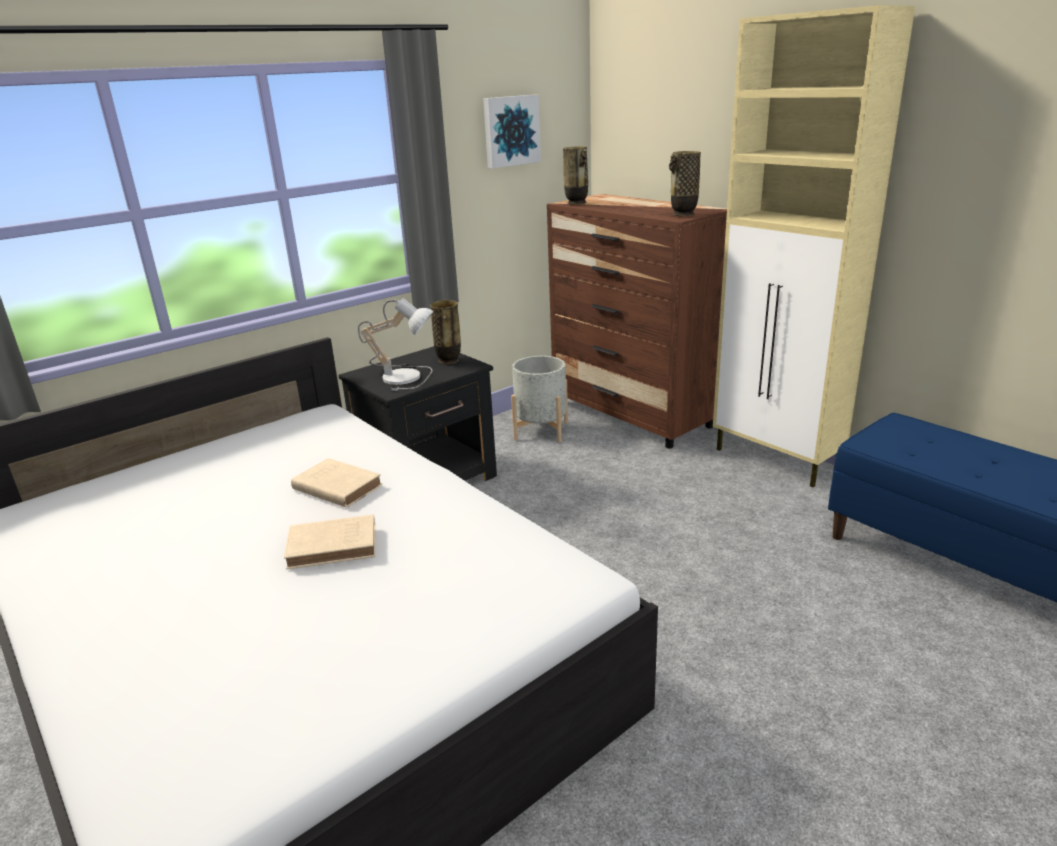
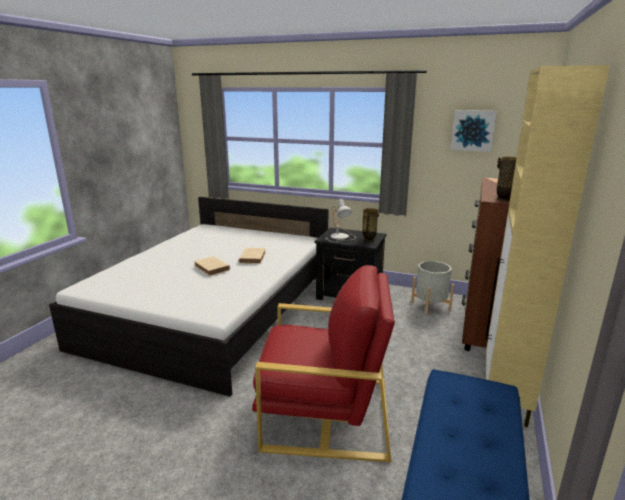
camera: 60 degrees right, 5 degrees down
(576, 203) = (494, 181): vase -> none
(751, 606) = (325, 412): none -> red armchair

